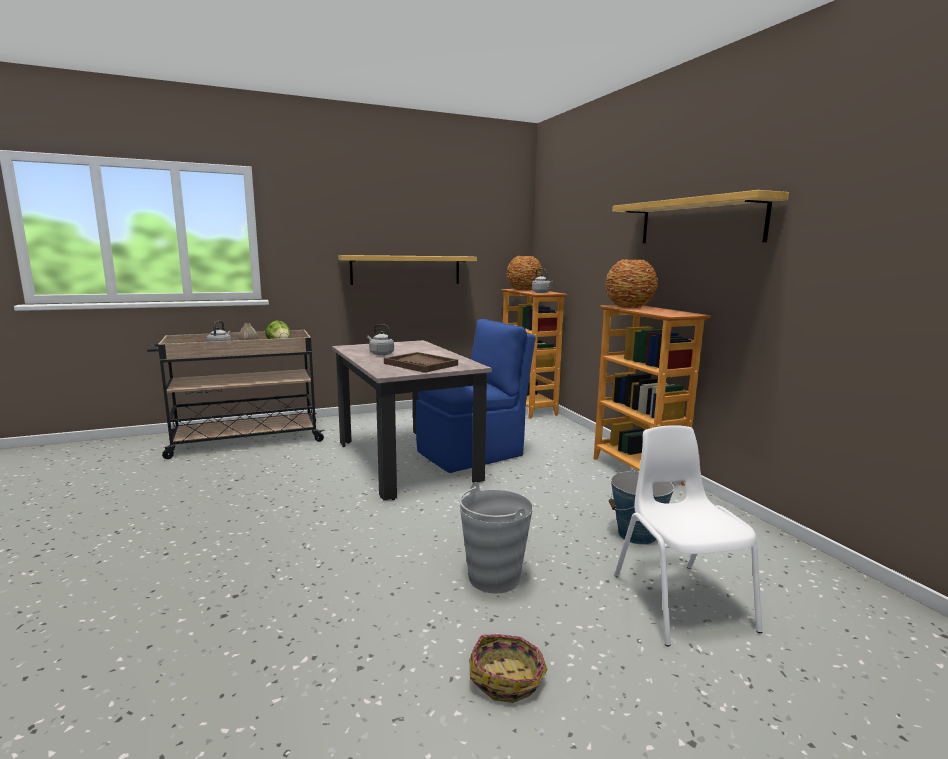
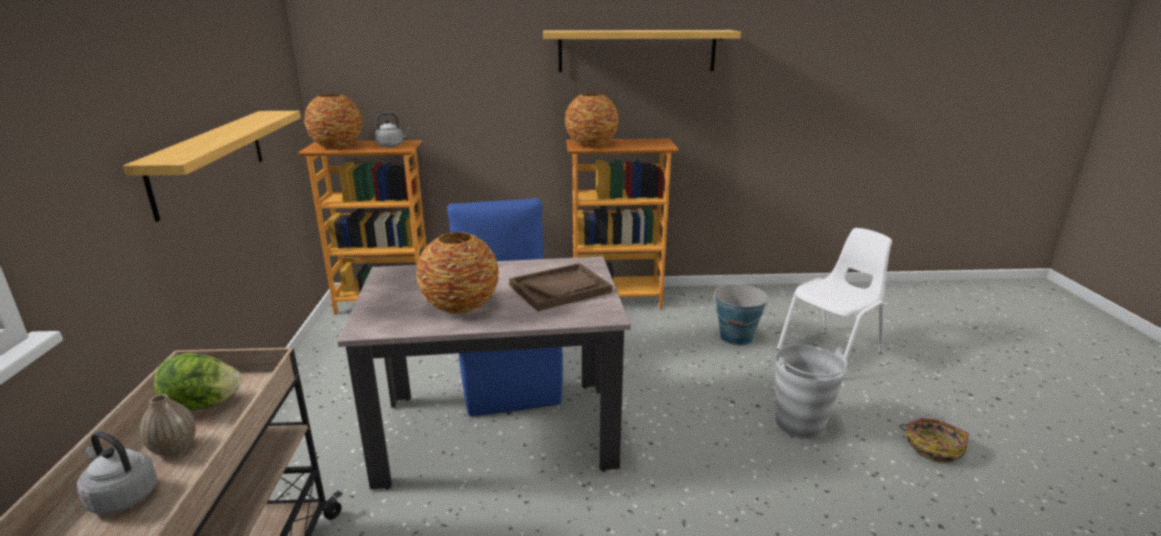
camera: 70 degrees left, 10 degrees up
(380, 354) = (460, 307): grey kettle -> vase
(680, 601) = (831, 351): white chair -> white chair turned 135 degrees clockwise

